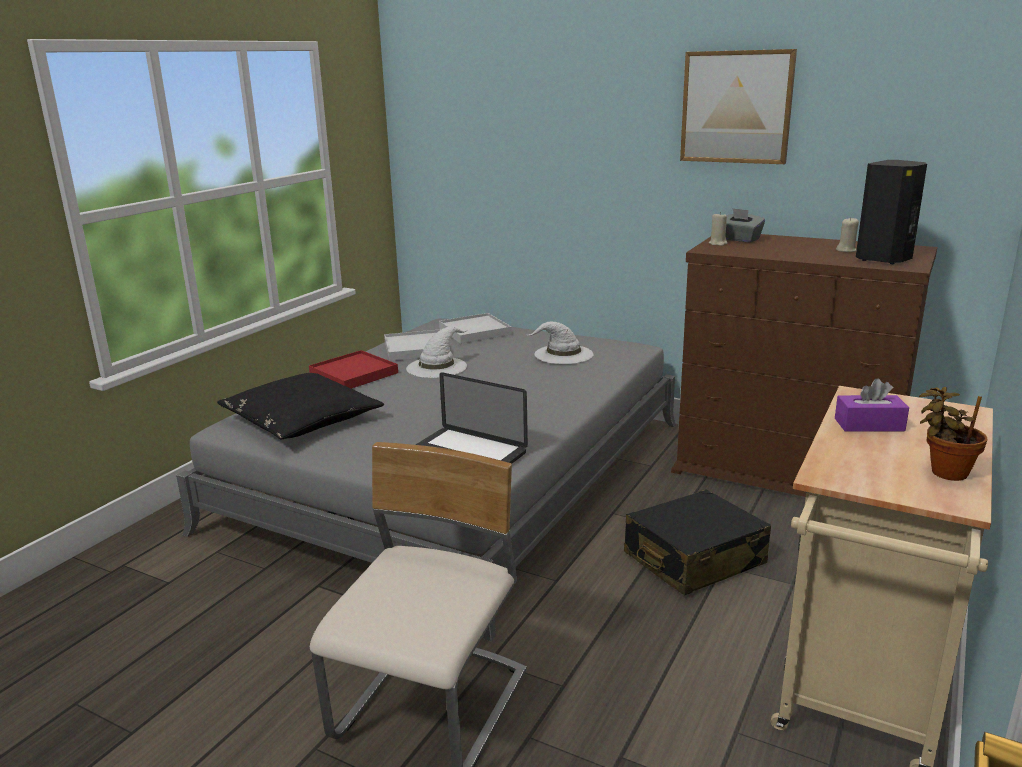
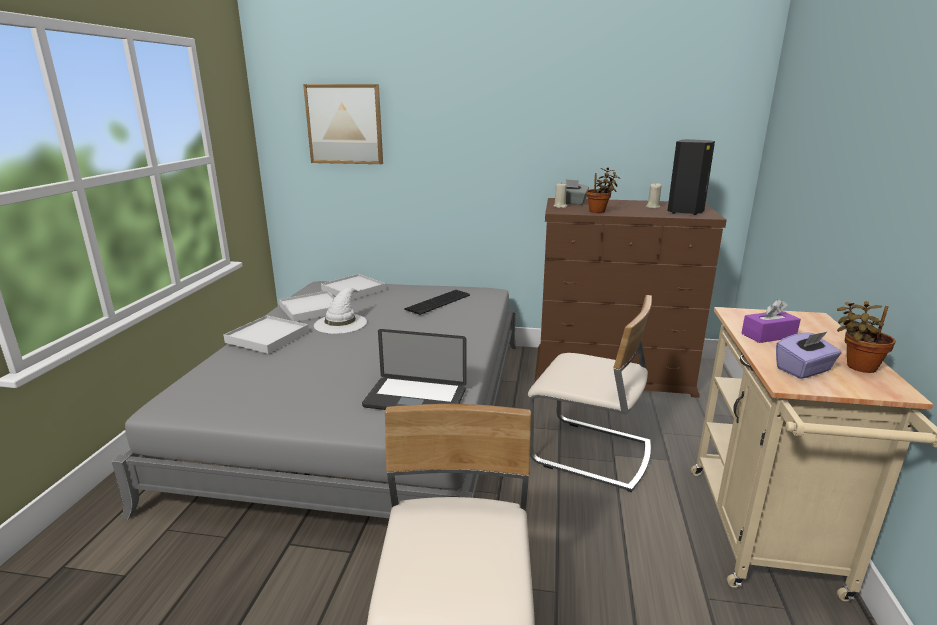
camera: 20 degrees left, 0 degrees up
(302, 420) = (240, 387): black pillow -> none
(353, 374) = (267, 337): red tray -> white tray
(563, 354) = (439, 302): white hat -> keyboard
(693, 559) = (590, 453): black suitcase -> beige chair
(736, 107) = (558, 103): picture -> picture (344, 124)
(761, 253) = (599, 211): none -> potted plant
(864, 466) = (804, 370): none -> purple tissue box

